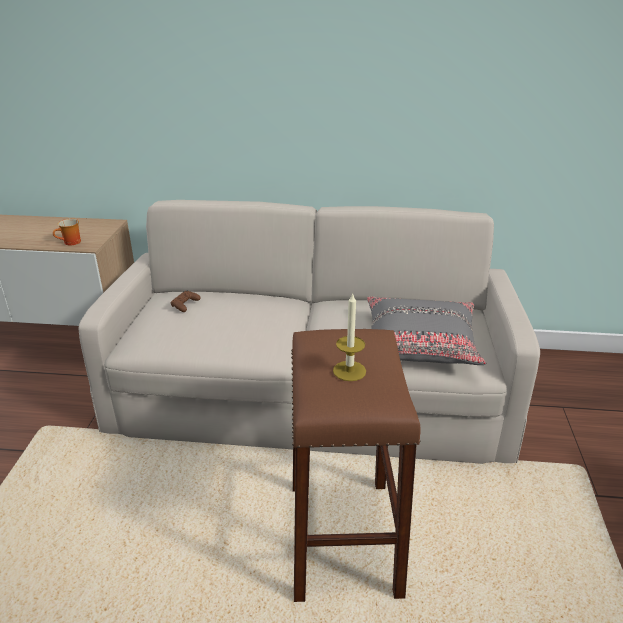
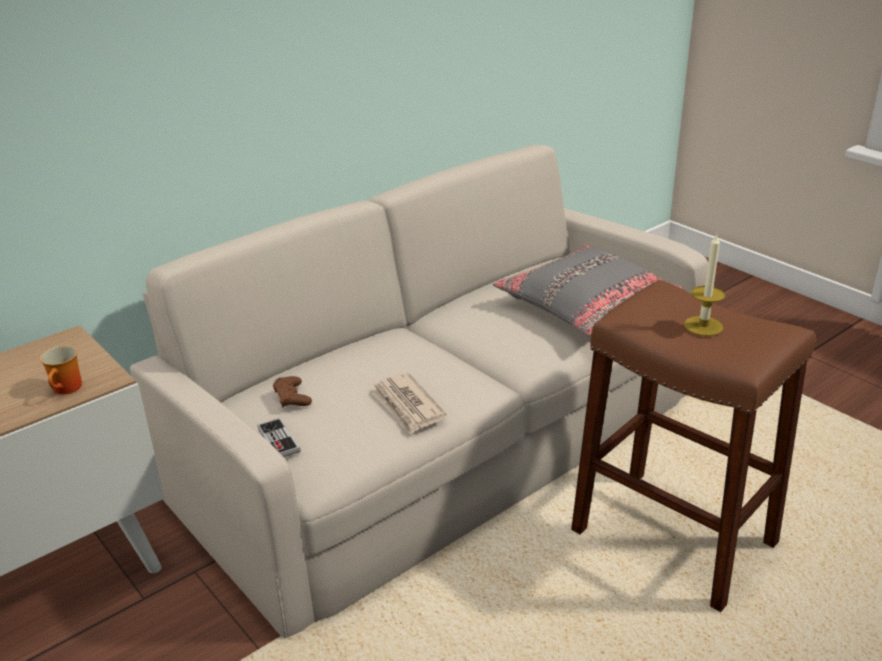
camera: 45 degrees left, 0 degrees up
(146, 321) = (278, 440): none -> game controller
(219, 339) = (407, 406): none -> newspaper

